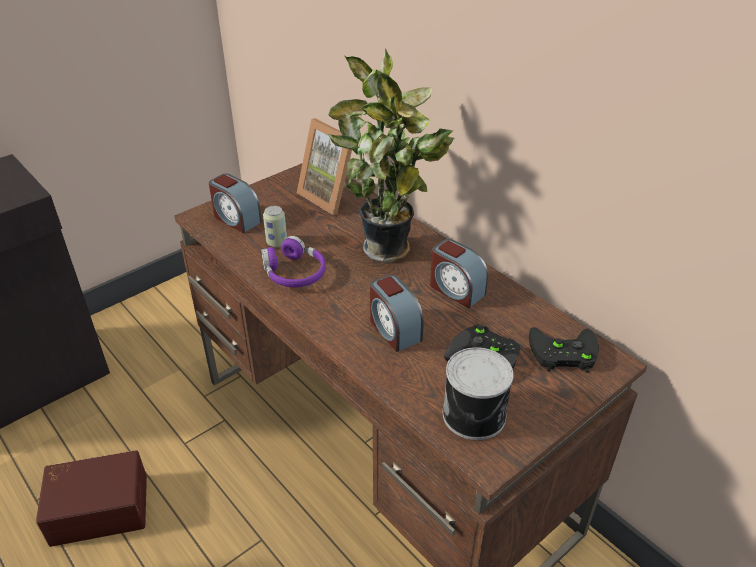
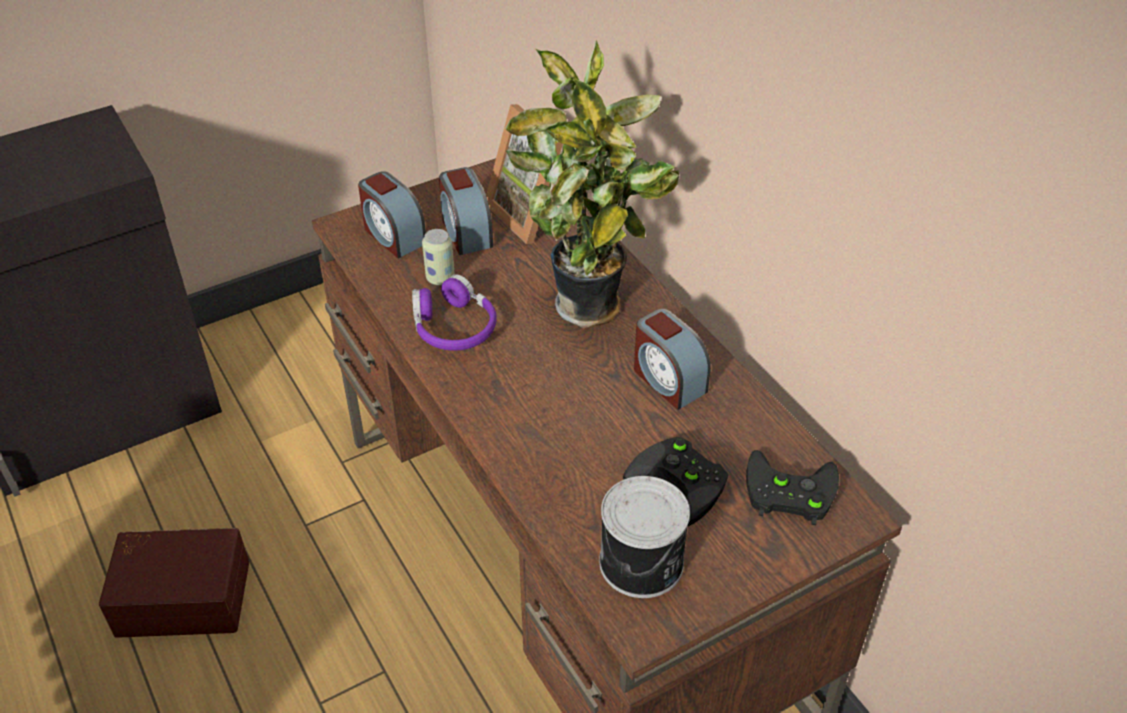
camera: 10 degrees right, 5 degrees up
(394, 329) = (567, 428): alarm clock -> alarm clock (466, 232)

